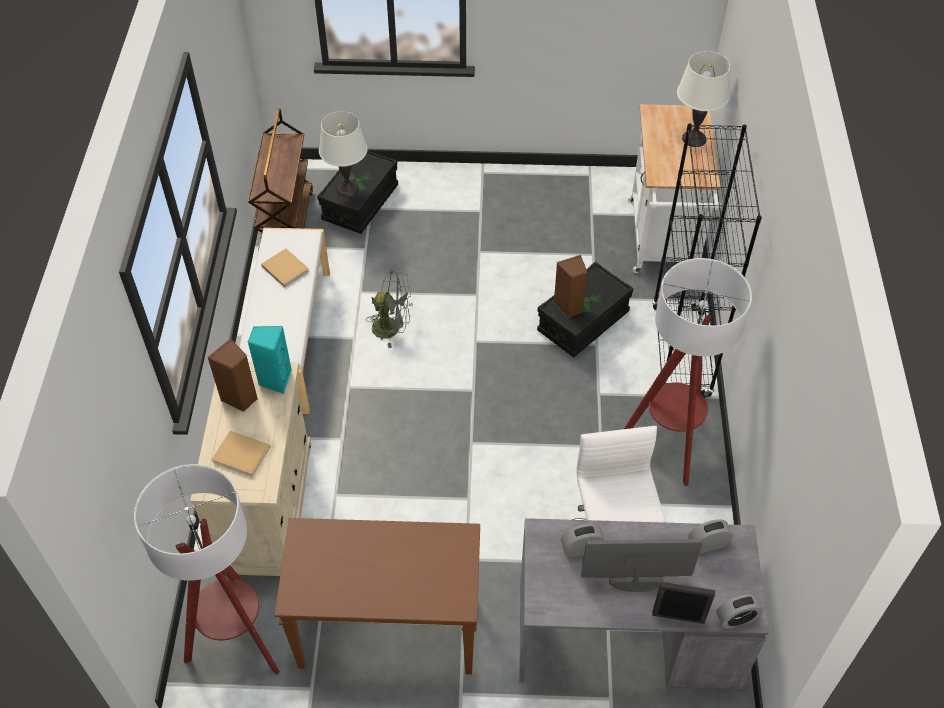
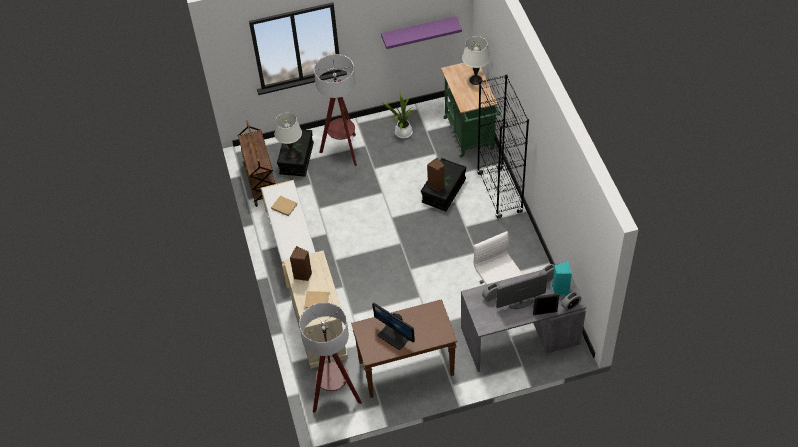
camera: 15 degrees left, 0 degrees up
(275, 379) = (316, 261): turquoise speaker -> turquoise speaker (560, 289)
(358, 571) = (394, 336): none -> monitor
(392, 328) = (344, 223): grey fan -> none
(549, 207) = (402, 133): none -> potted plant
(616, 29) = (418, 31): none -> purple shelf
(663, 242) = (470, 136): white cart -> green cart
(668, 445) = (509, 242): floor lamp -> floor lamp (343, 151)

